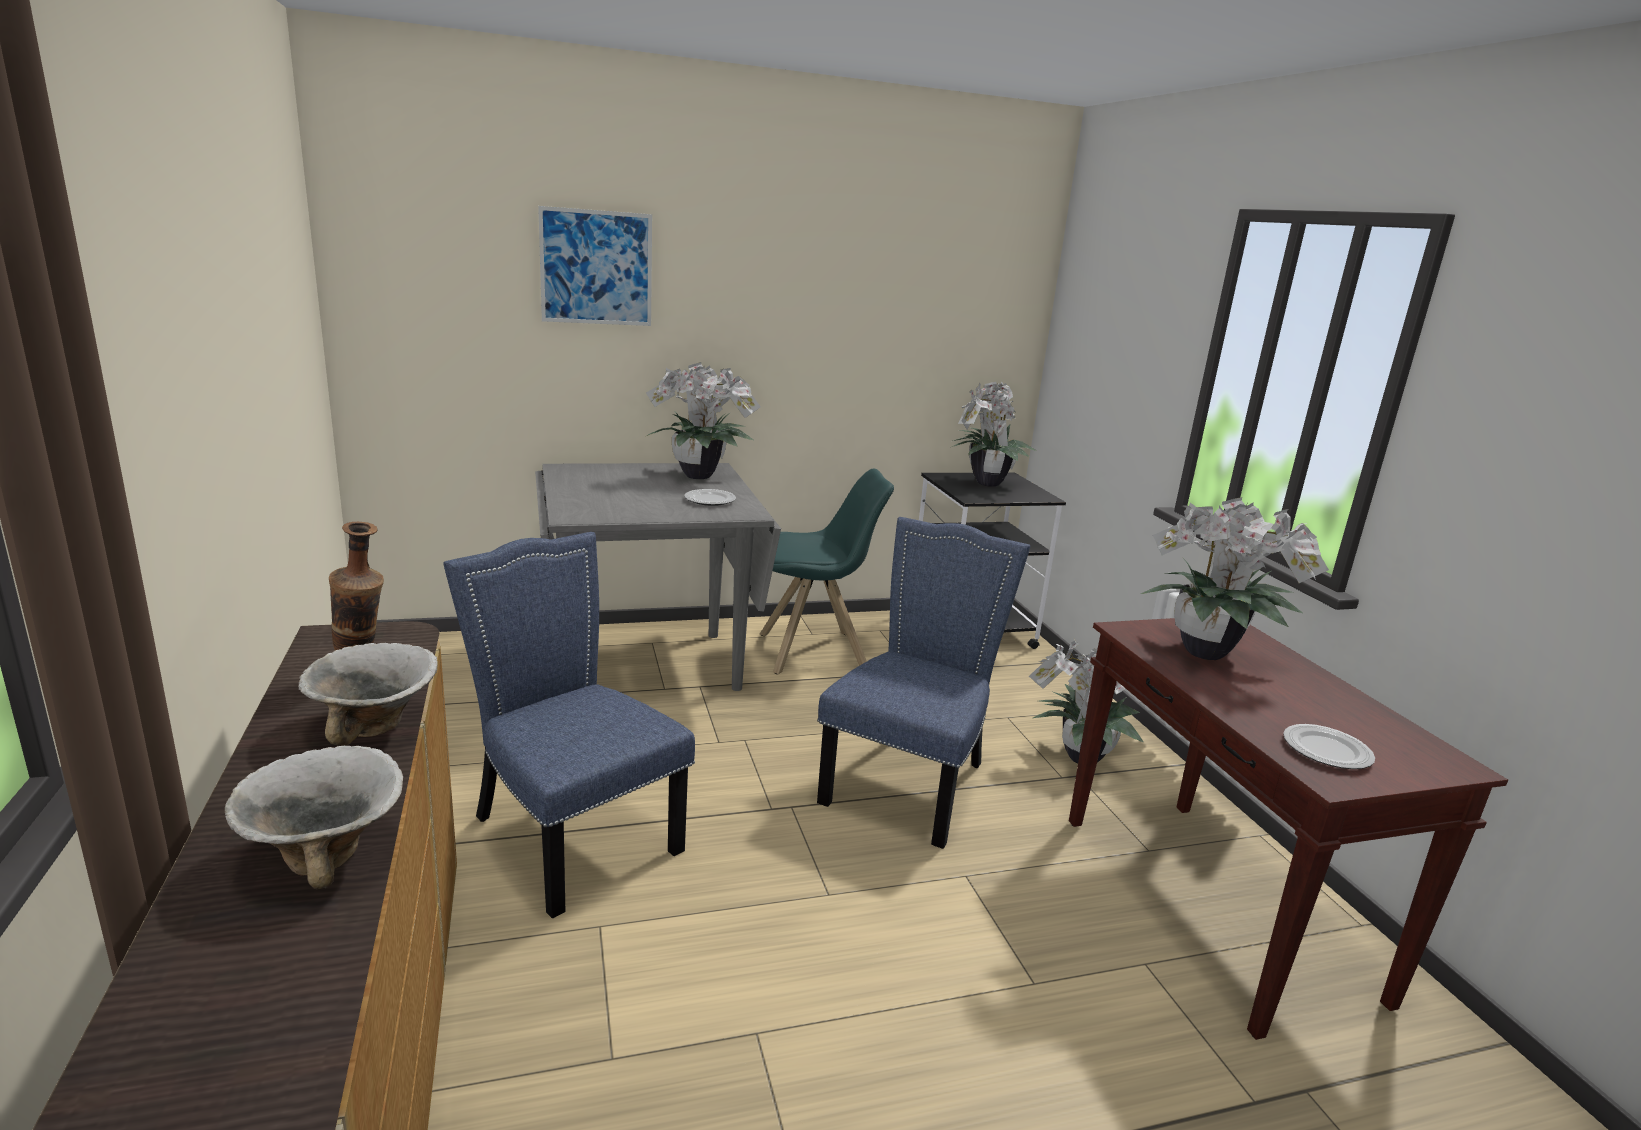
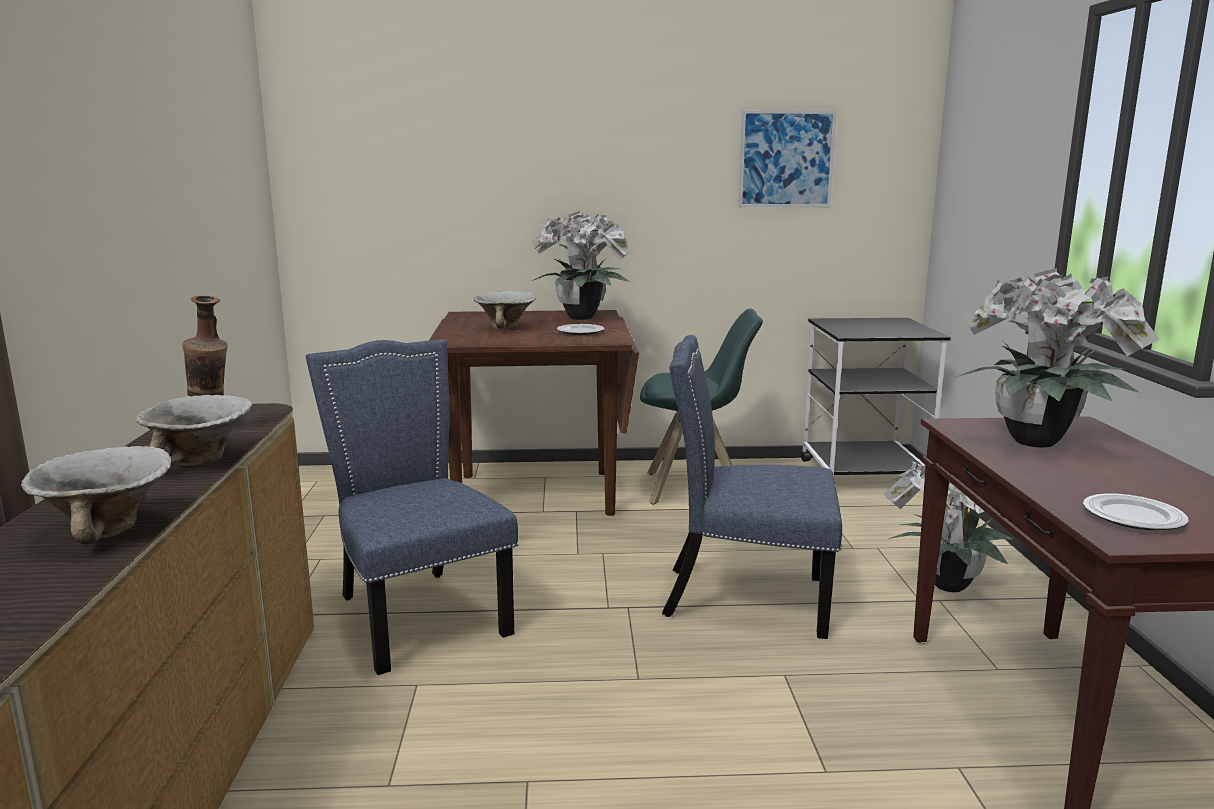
camera: 15 degrees right, 5 degrees down
(596, 267) = (493, 136): picture -> picture (786, 159)
(624, 493) = (506, 328): none -> bowl
(648, 665) = (535, 493): grey dining table -> brown dining table
(907, 788) = (749, 599): blue chair -> blue chair turned 120 degrees counterclockwise
(985, 483) = (870, 325): potted plant -> none

